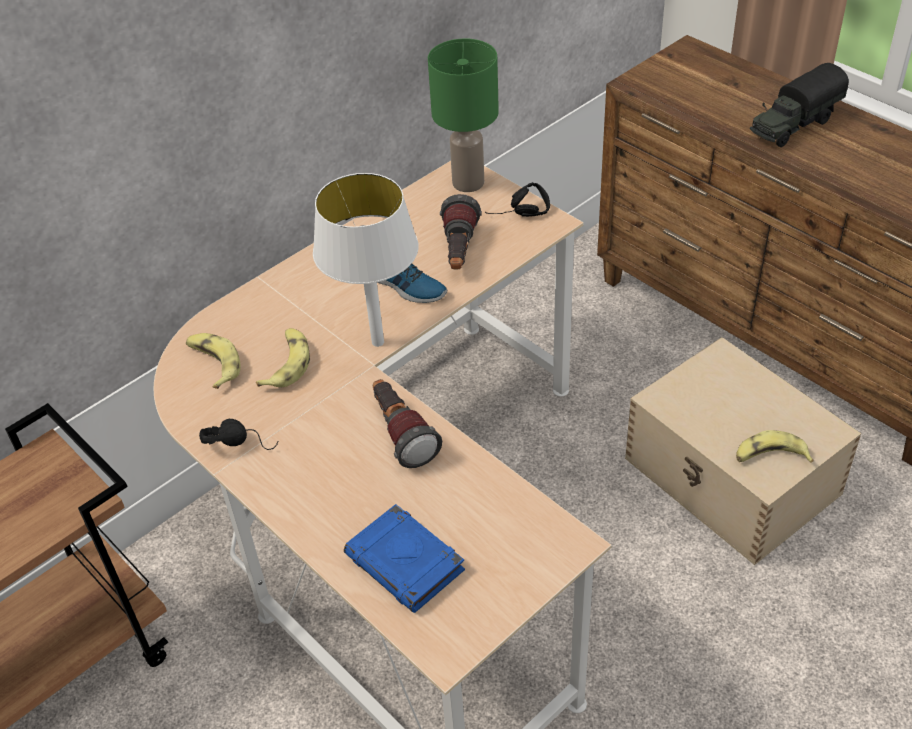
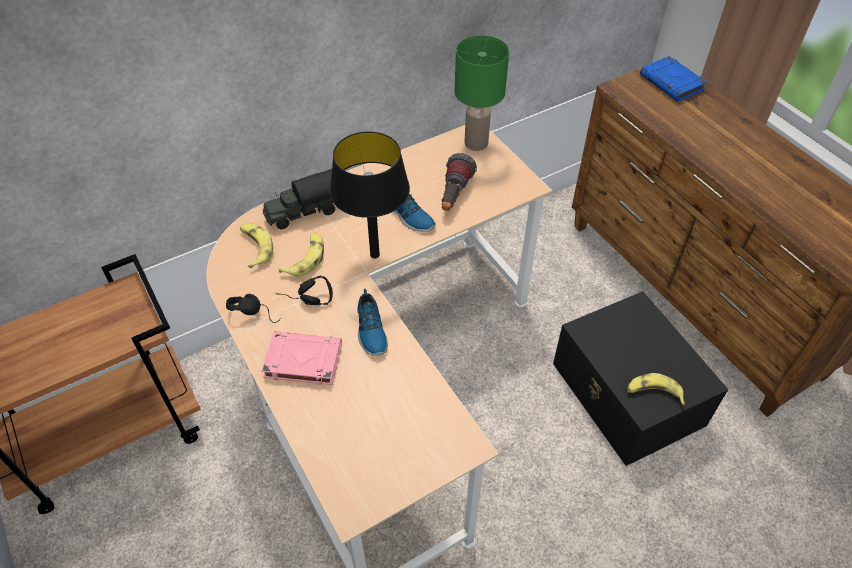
camera: 10 degrees right, 5 degrees up
(323, 489) = (302, 361): none -> pink book
(378, 342) = (375, 255): white table lamp -> black table lamp
(401, 434) = (370, 330): flashlight -> shoe
(406, 563) = (344, 433): blue book -> blue book (672, 83)
(519, 215) = (506, 176): black headphones -> black headphones (305, 301)
(732, 478) = (627, 395): beige storage box -> black storage box
(793, 125) = (731, 144): toy truck -> toy truck (306, 211)

